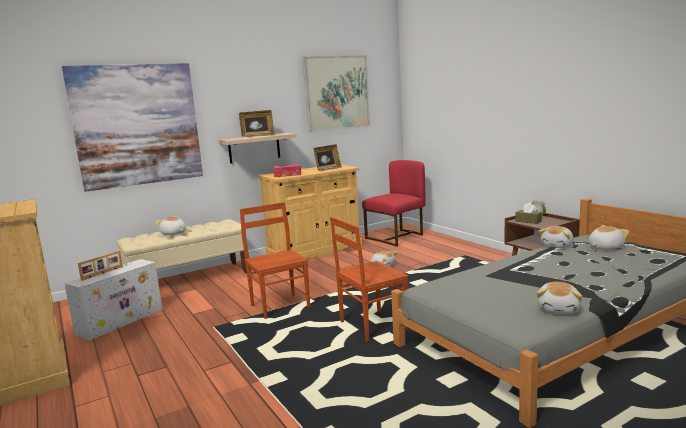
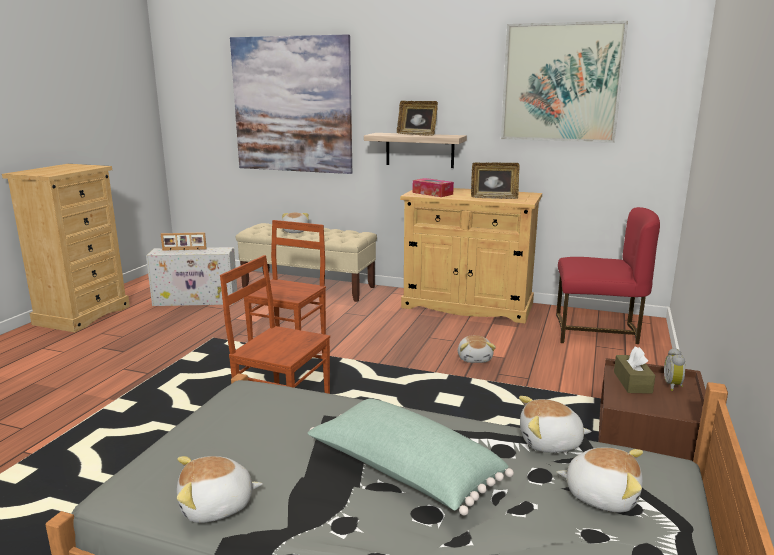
camera: 50 degrees right, 5 degrees up
(560, 271) = (403, 473): none -> green pillow

